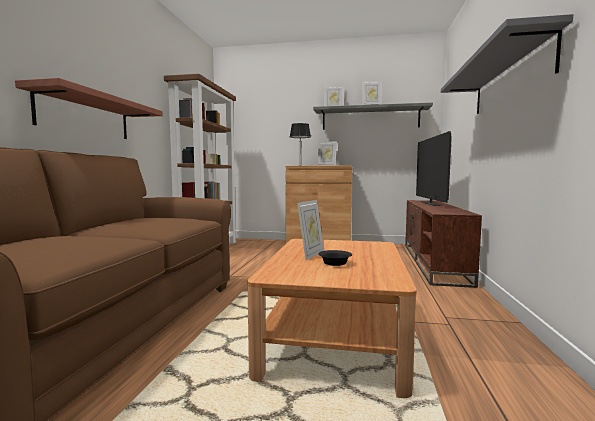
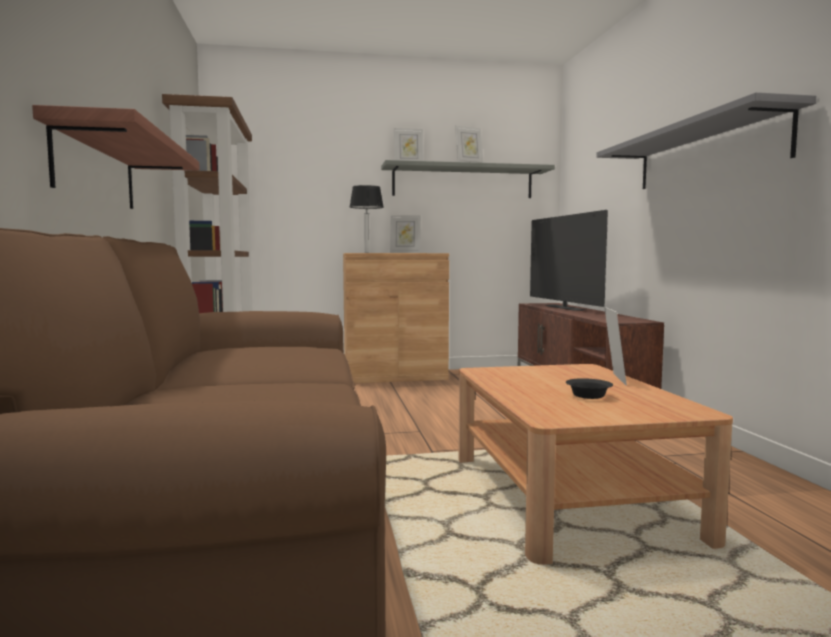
camera: 20 degrees left, 0 degrees up
(311, 255) = (536, 388): picture frame -> picture frame (613, 379)

